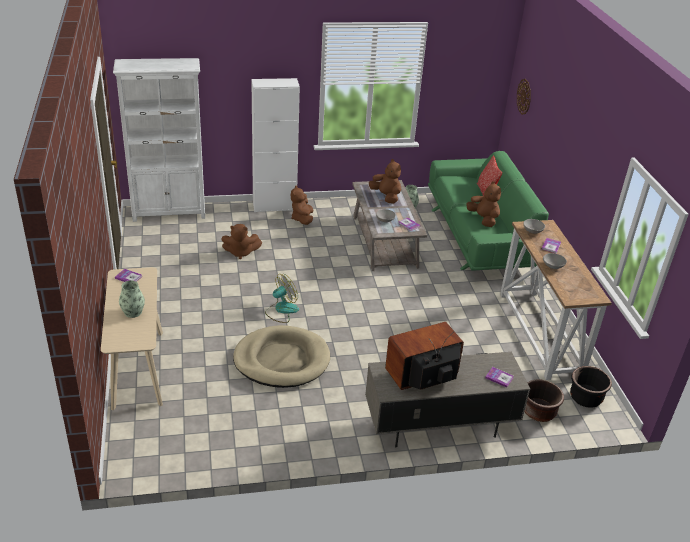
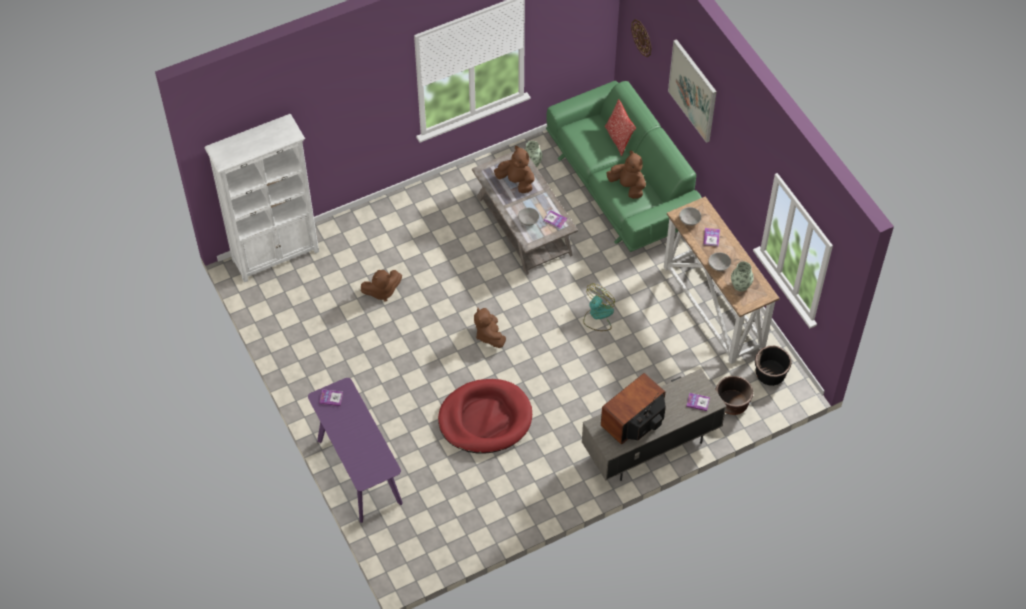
camera: 15 degrees left, 20 degrees up
(133, 312) = (359, 438): vase -> vase (740, 285)
(137, 368) = (358, 471): beige console table -> purple console table
(274, 206) = (385, 208): white cabinet -> none
(281, 310) = (458, 357): fan -> fan (598, 316)
(282, 360) = (485, 419): beige dog bed -> red dog bed
(302, 219) = (424, 219): brown plush toy -> brown plush toy (489, 335)
(561, 118) = (693, 90): none -> picture

